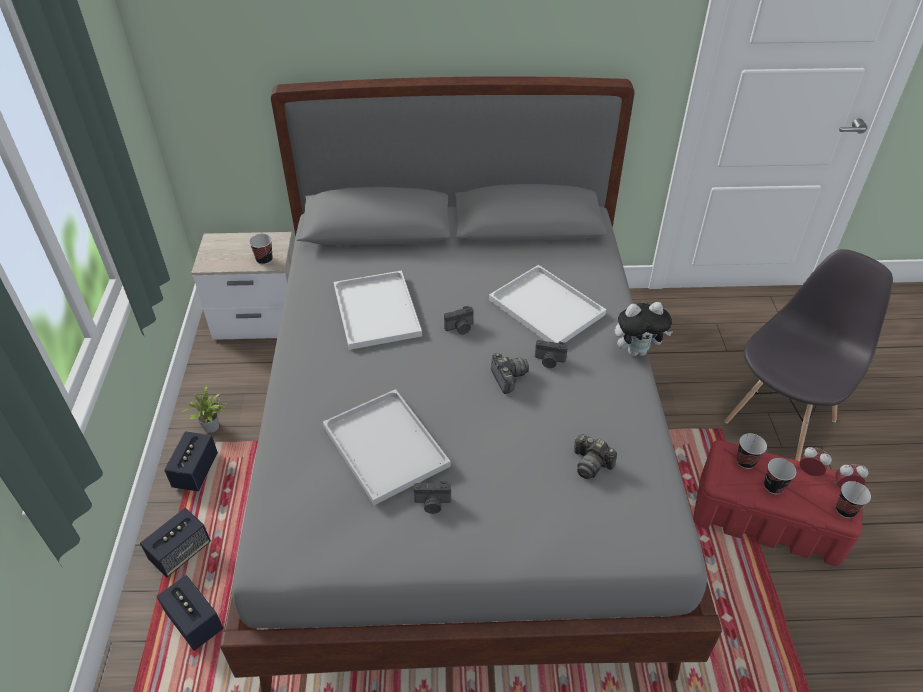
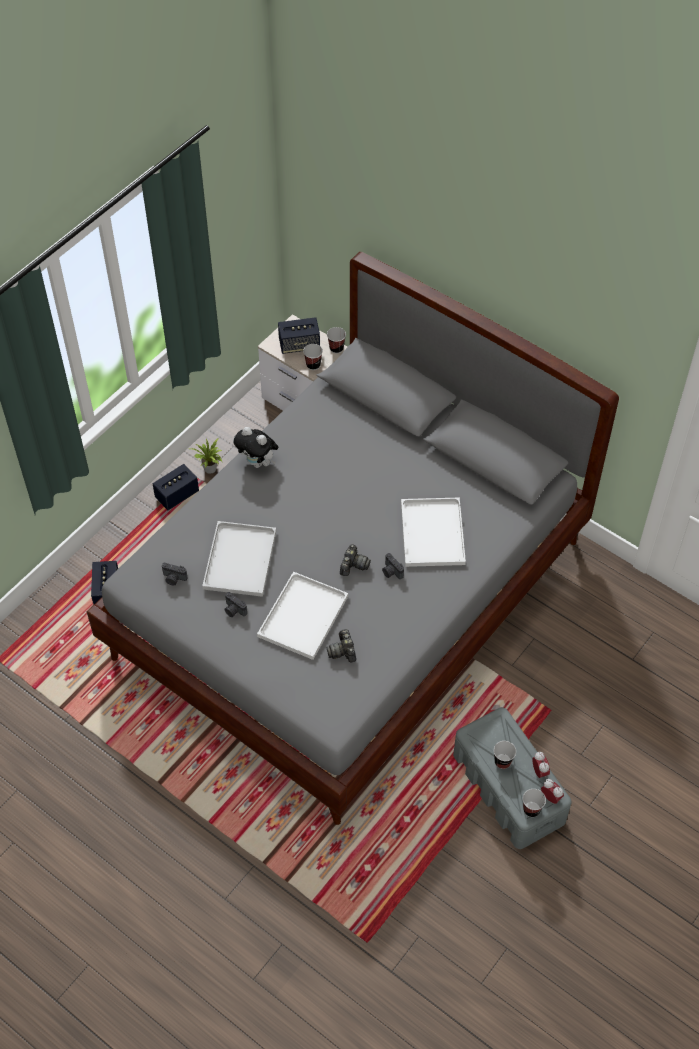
camera: 40 degrees right, 10 degrees up
(180, 552) = (130, 544): speaker -> speaker (299, 345)
(378, 312) = (321, 465): white tray -> white tray (303, 618)
(460, 328) = (360, 511): camera -> camera (174, 579)
(637, 350) = (456, 603): plush toy -> plush toy (258, 463)
(745, 461) = (504, 734): cup -> cup (336, 348)
(768, 518) = (509, 789): red storage box -> grey storage box
(780, 420) = (605, 737): grey chair -> none

